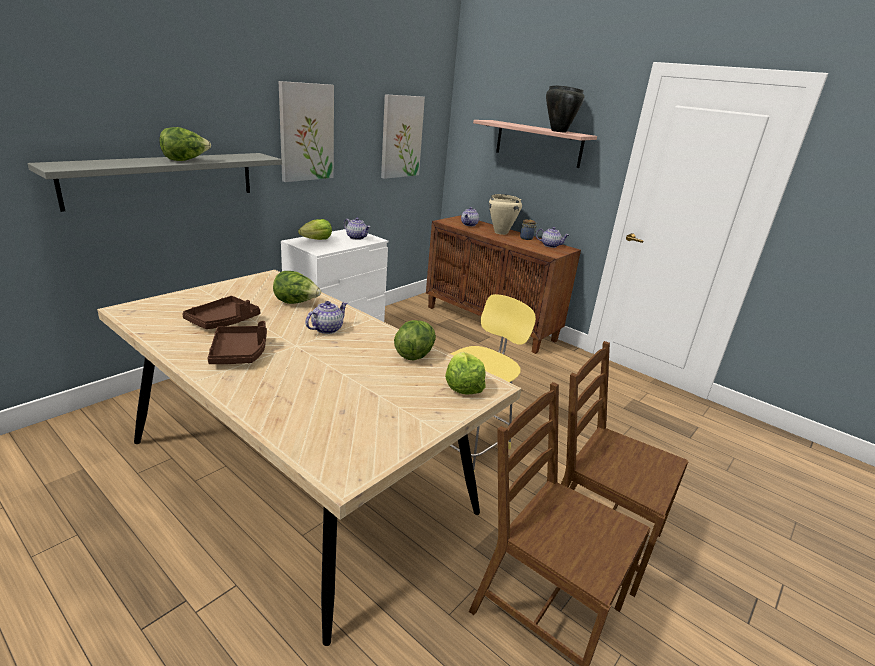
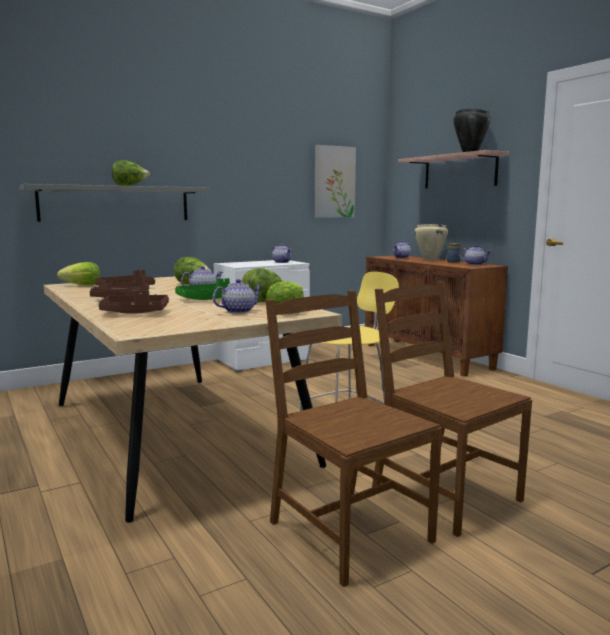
camera: 20 degrees right, 15 degrees down
(295, 405) = (135, 313): none -> brown tray
(306, 132) = (239, 174): picture -> none
(316, 239) = (244, 263): lettuce -> lettuce (82, 285)
(349, 351) = (208, 299): none -> green tray
(410, 388) = (238, 311): none -> teapot

